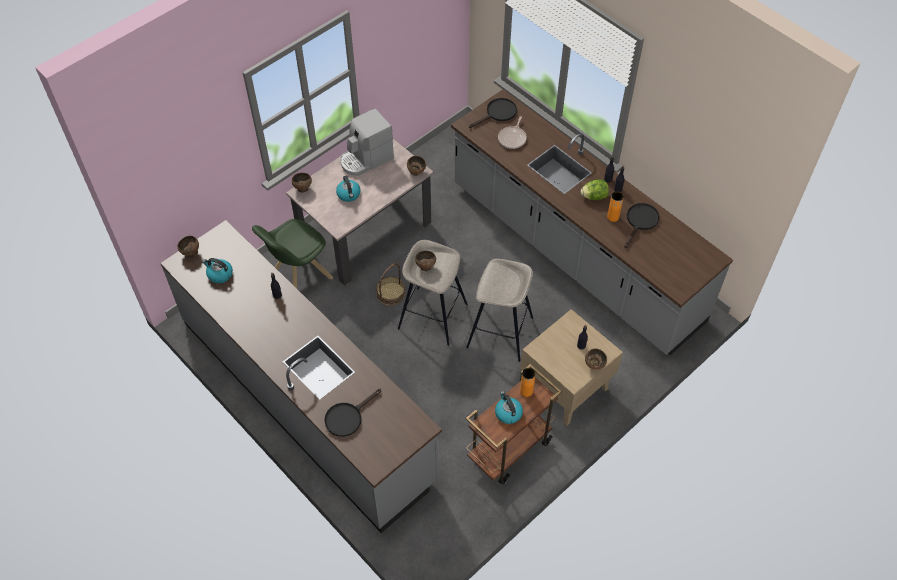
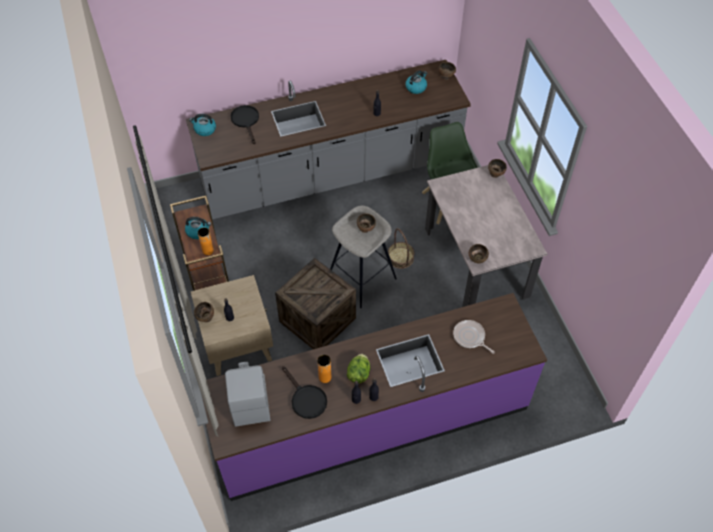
camera: 115 degrees right, 0 degrees up
(349, 194) = (473, 203): kettle -> kettle (204, 129)
(366, 159) = (511, 228): coffee machine -> coffee machine (249, 398)
(498, 113) = (511, 339): black frying pan -> none
(500, 333) = (317, 320): grey stool -> crate
(574, 253) = (371, 421): grey counter -> purple counter

